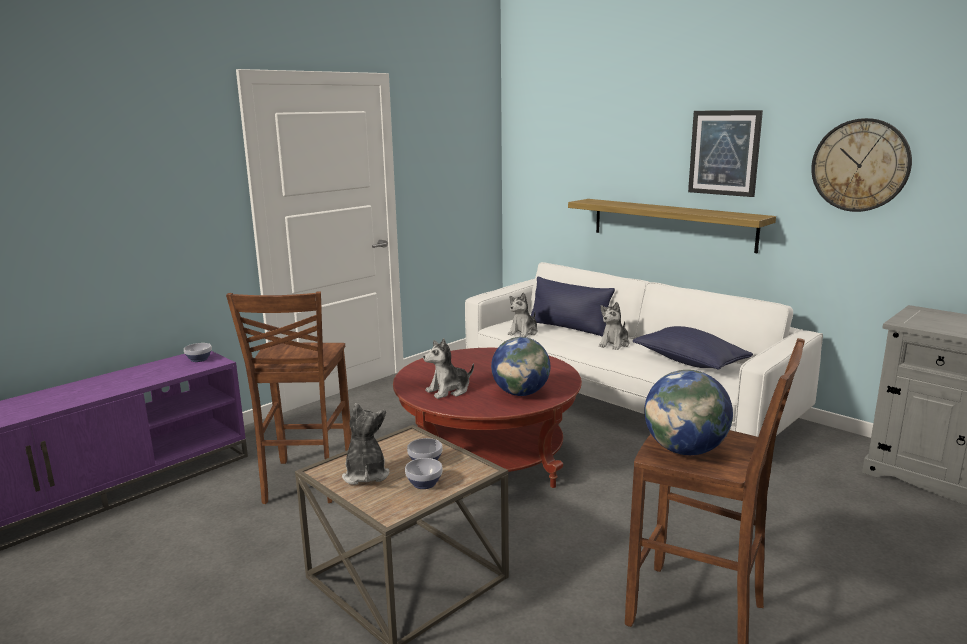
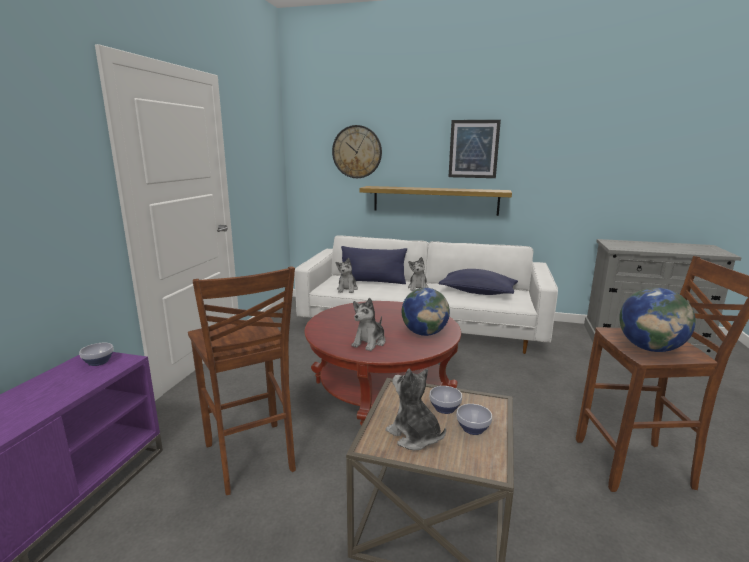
camera: 30 degrees left, 0 degrees up
(860, 165) = (565, 155): wall clock -> wall clock (357, 152)

